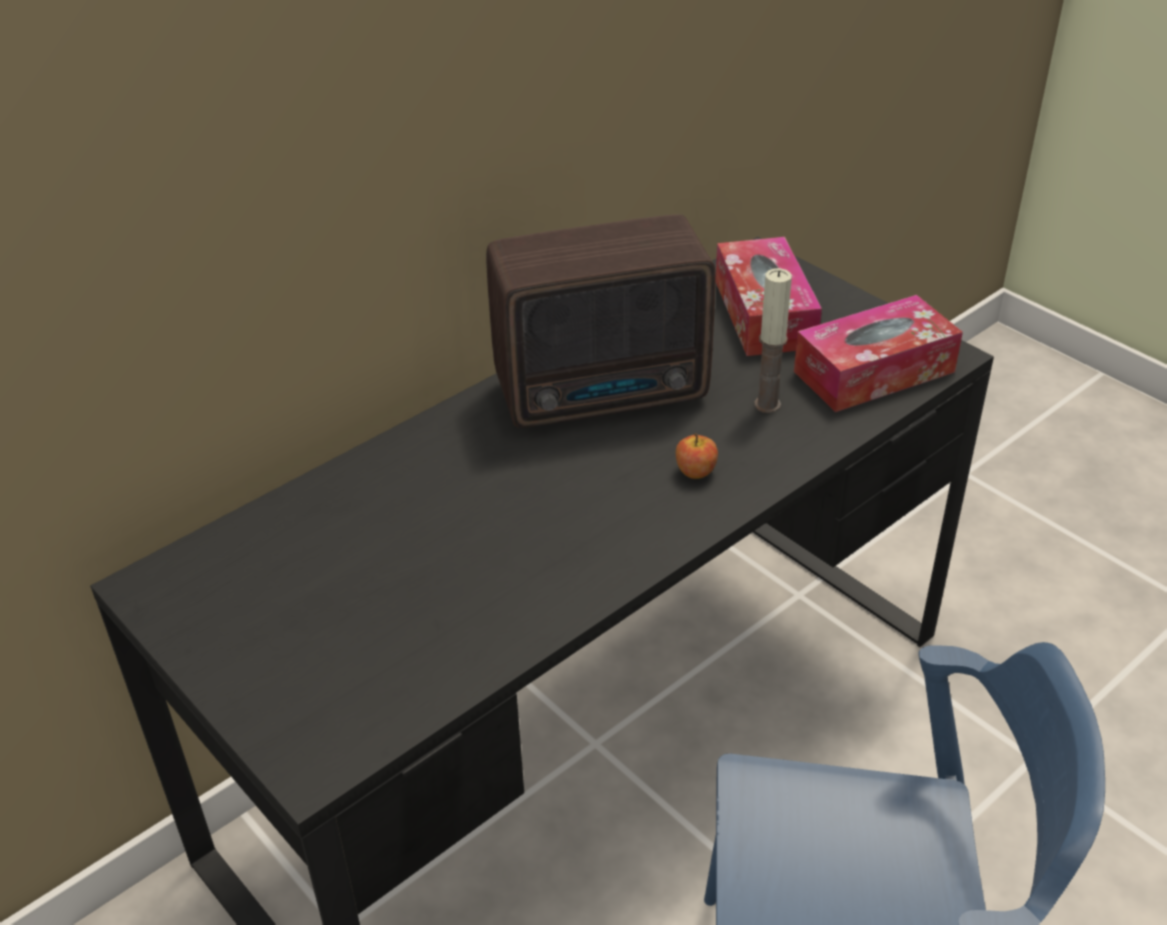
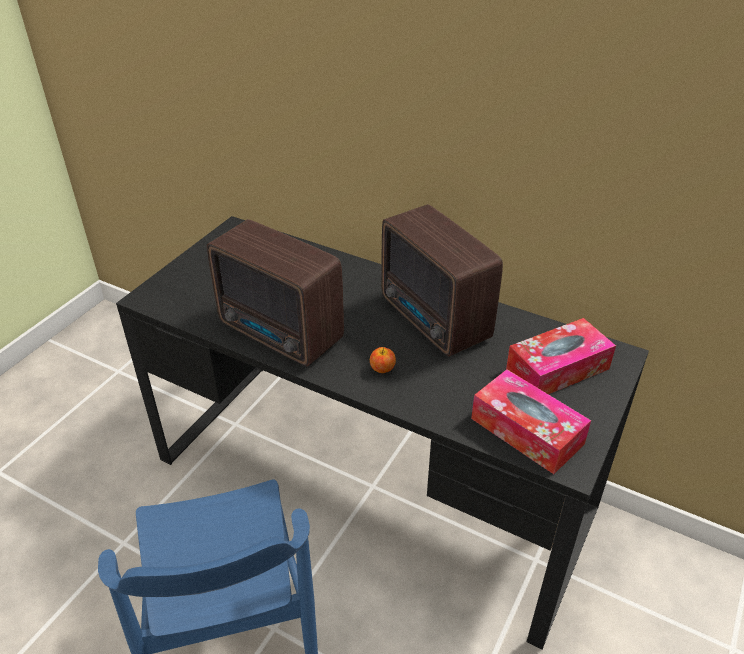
camera: 70 degrees right, 0 degrees up
(551, 572) = (281, 334): none -> radio
(767, 404) = (461, 387): candle -> none

